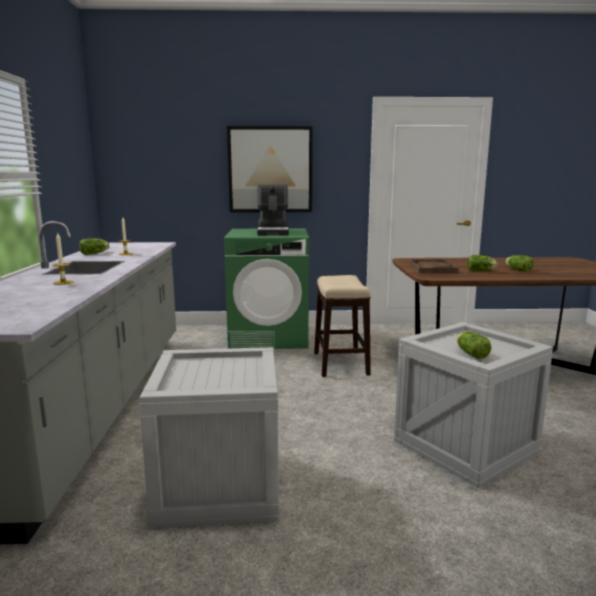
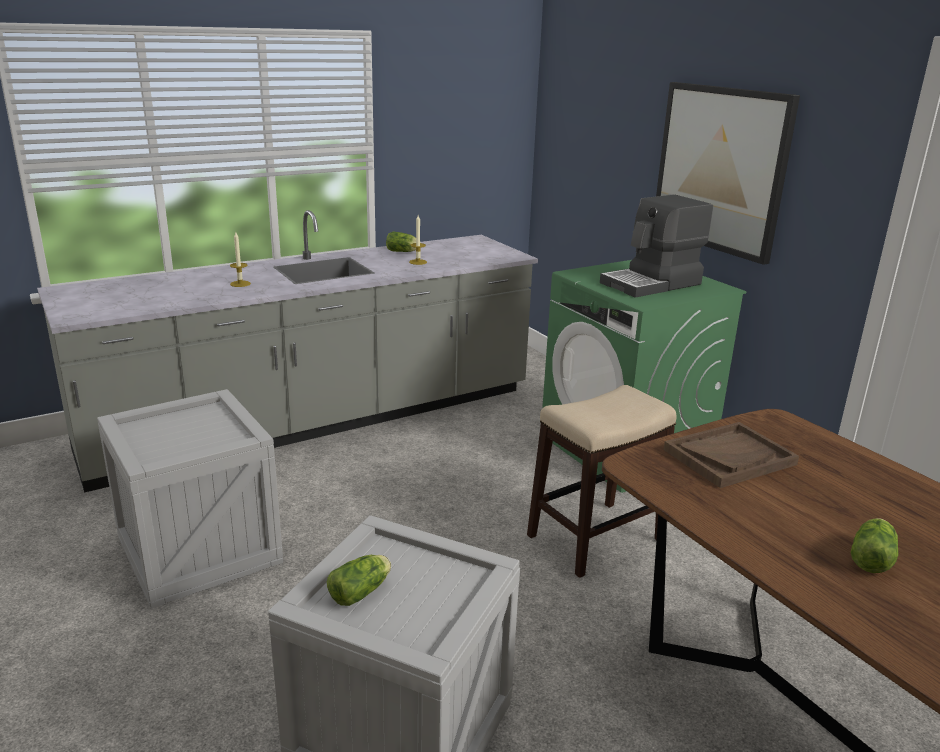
camera: 60 degrees right, 10 degrees up
(481, 270) = (787, 512): lettuce -> none

